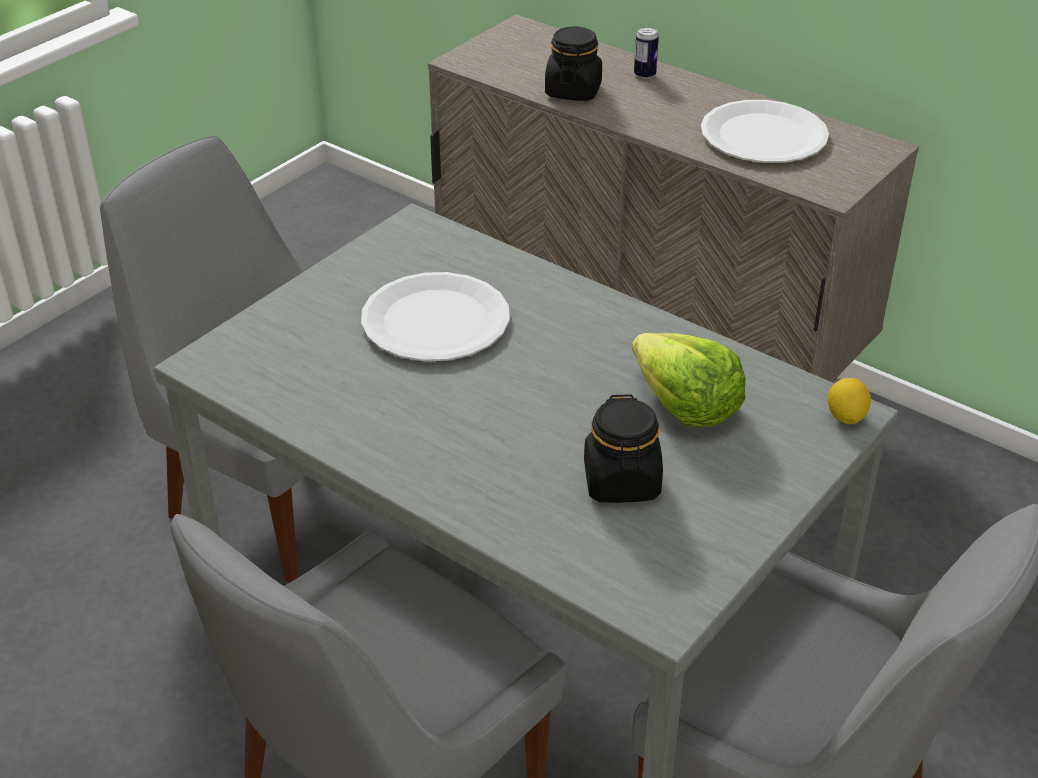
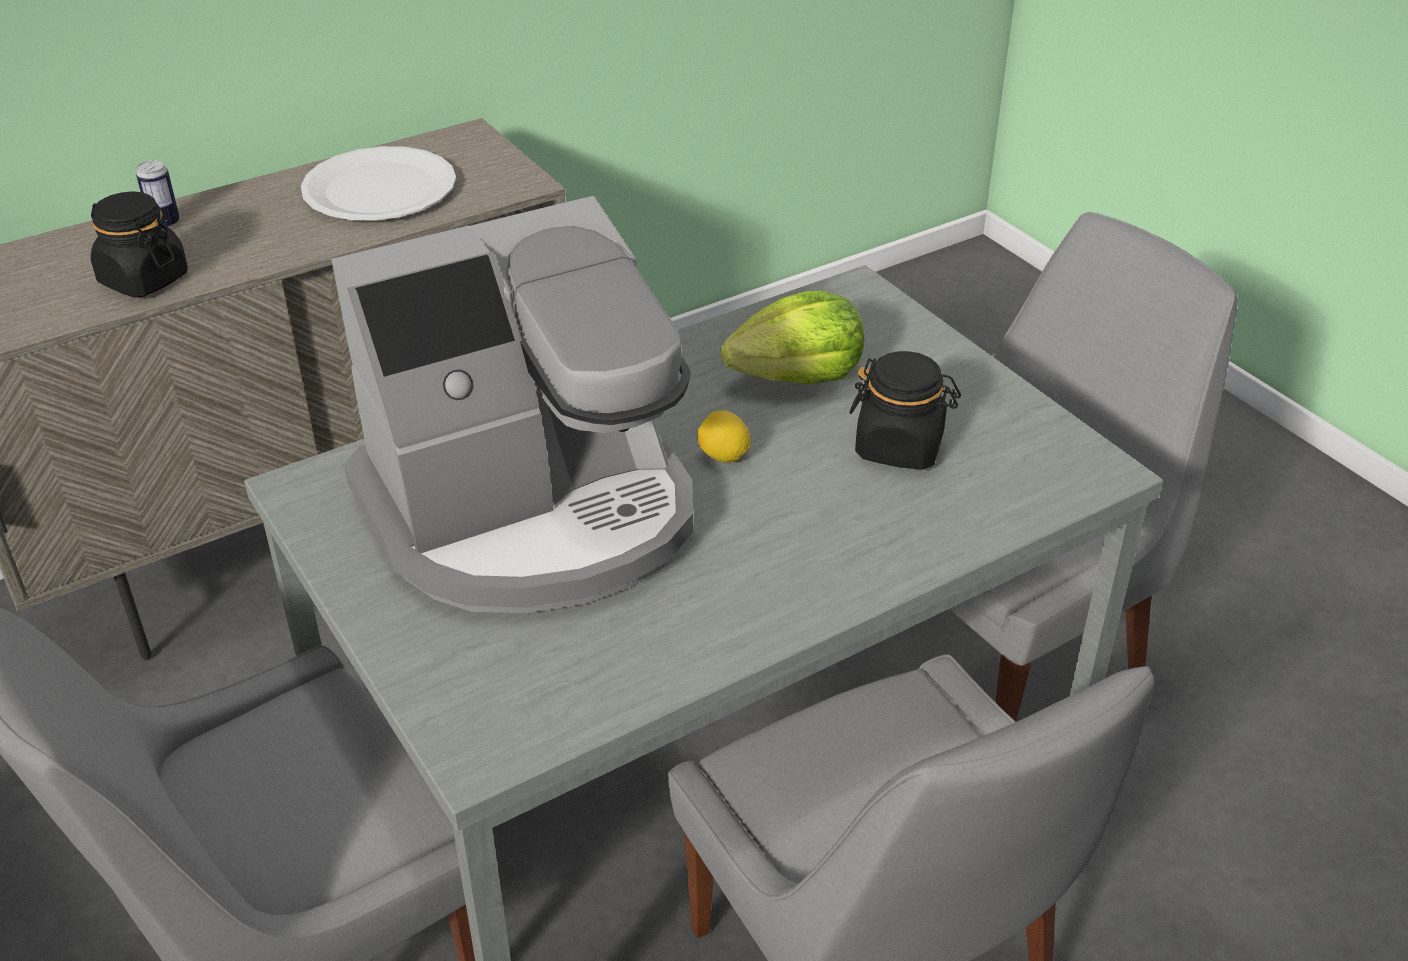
camera: 70 degrees left, 0 degrees up
(436, 321) = (533, 513): white plate -> coffee machine
(846, 417) = (862, 292): lemon -> lemon (723, 457)

